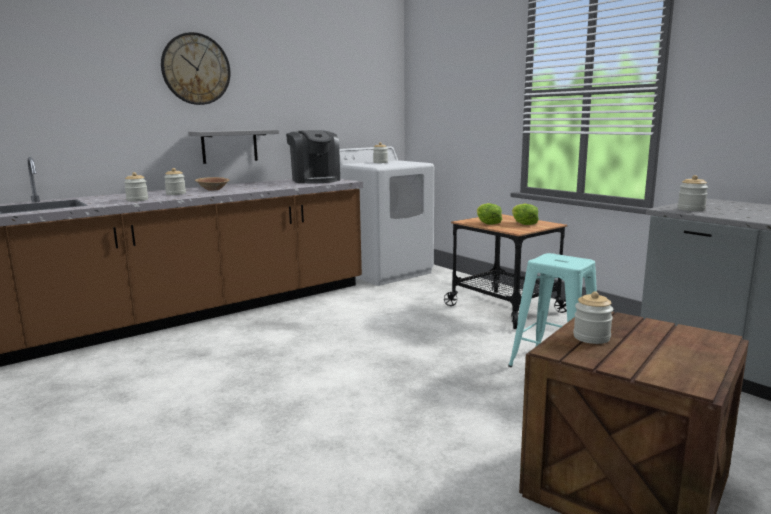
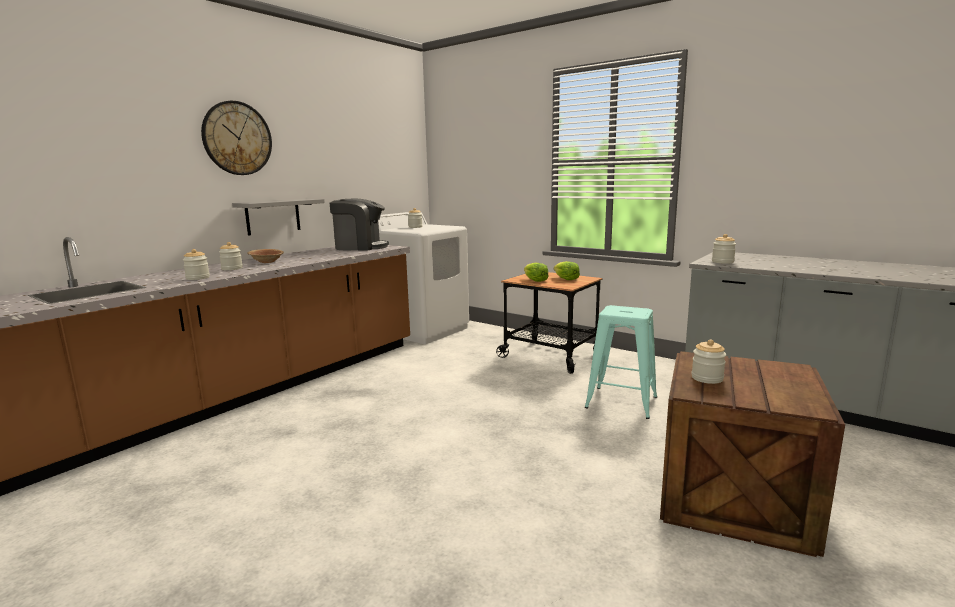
camera: 15 degrees left, 0 degrees up
(315, 180) = (360, 247): coffee machine -> coffee machine turned 45 degrees counterclockwise

